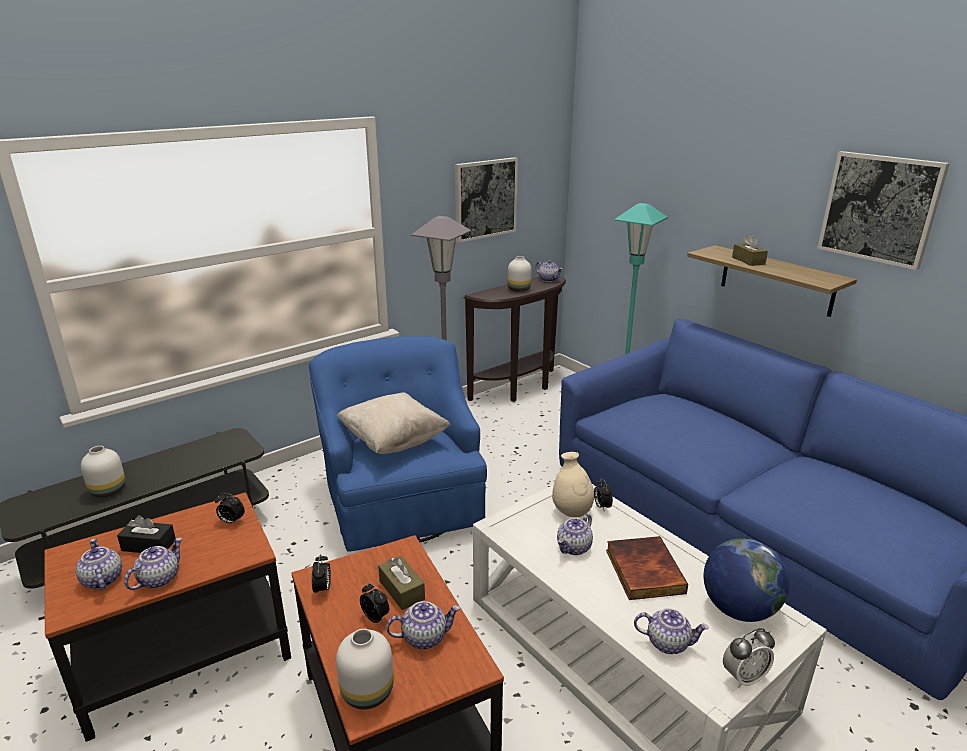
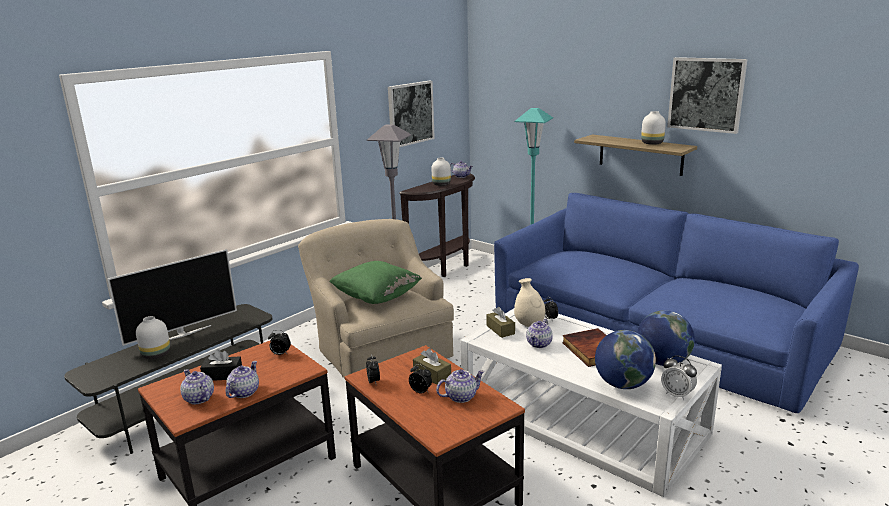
camera: 10 degrees left, 5 degrees down
(151, 464) = (182, 334): none -> television
(367, 691) = (435, 428): white vase -> white vase (651, 143)
(393, 441) = (376, 298): beige pillow -> green pillow
(402, 498) = (380, 349): blue armchair -> beige armchair
(668, 642) = (622, 384): teapot -> globe
(743, 677) = (677, 394): alarm clock -> alarm clock turned 75 degrees clockwise
(748, 260) = (619, 141): brown tissue box -> brown tissue box (500, 330)

